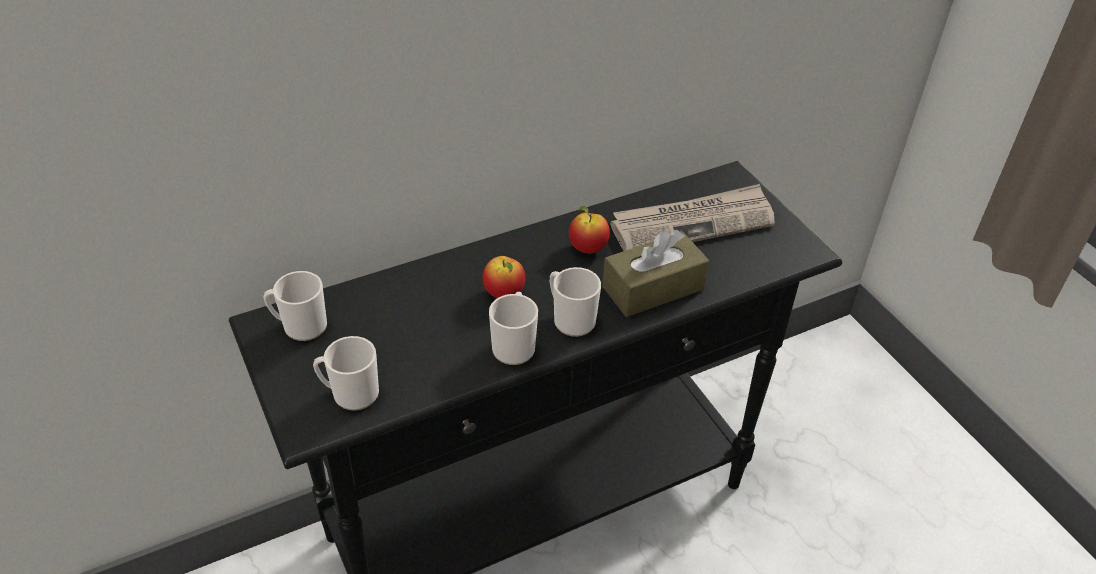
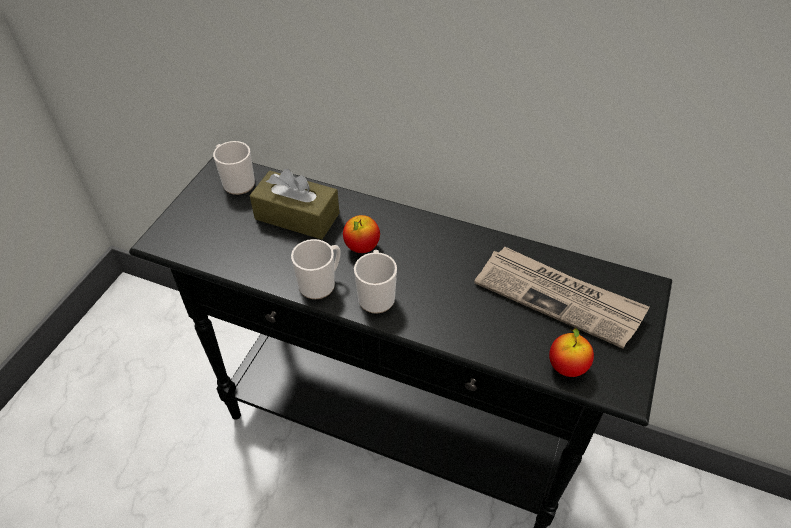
camera: 50 degrees right, 5 degrees up
(350, 393) = (204, 238): mug -> none
(587, 248) = (456, 258): apple -> apple (566, 367)
(653, 288) = (459, 319): brown tissue box -> brown tissue box (297, 216)

